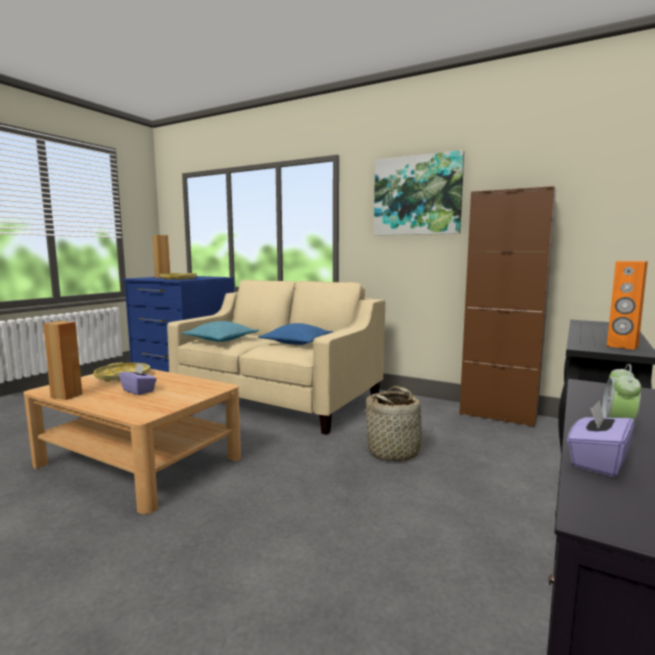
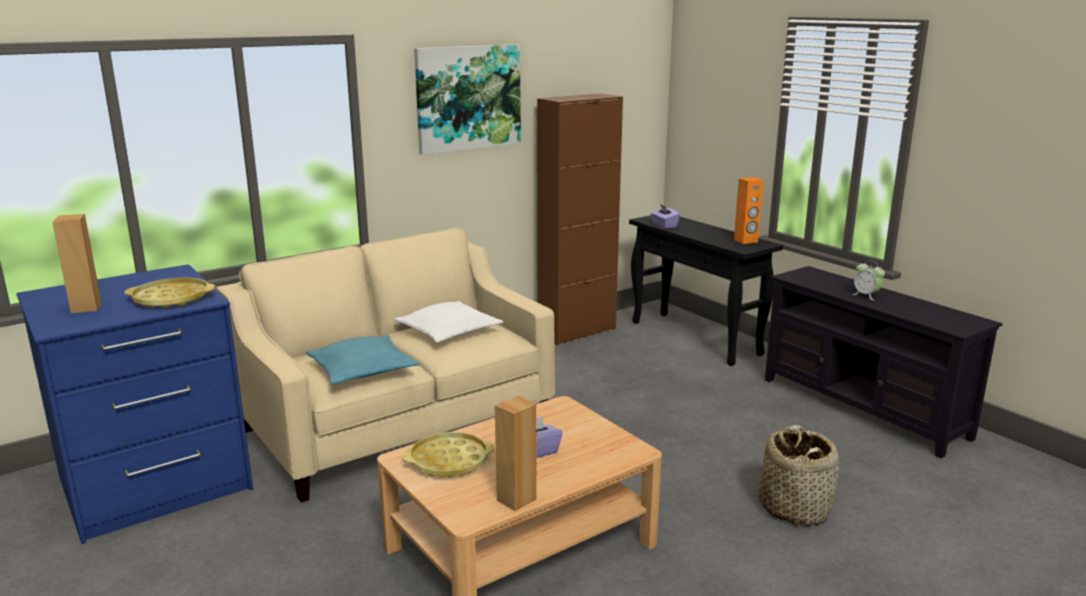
camera: 65 degrees left, 10 degrees up
(297, 343) = (449, 332): blue pillow -> white pillow
(394, 451) = (615, 398): basket -> basket (794, 508)
(597, 461) = (907, 312): purple tissue box -> purple tissue box (664, 226)

